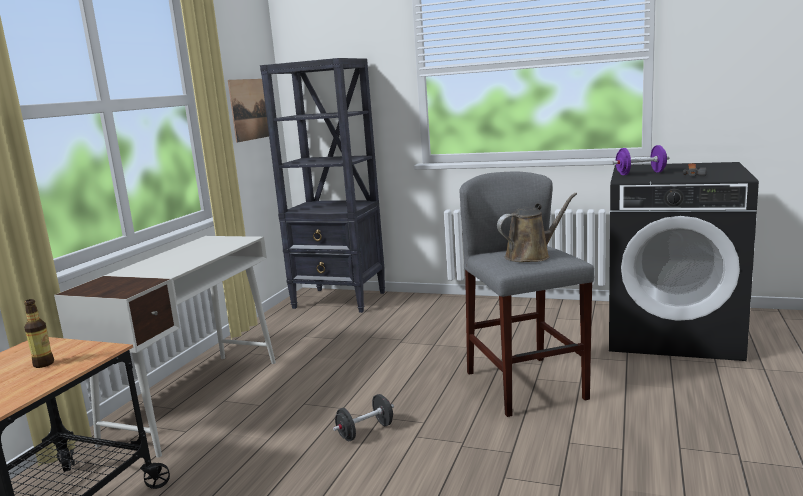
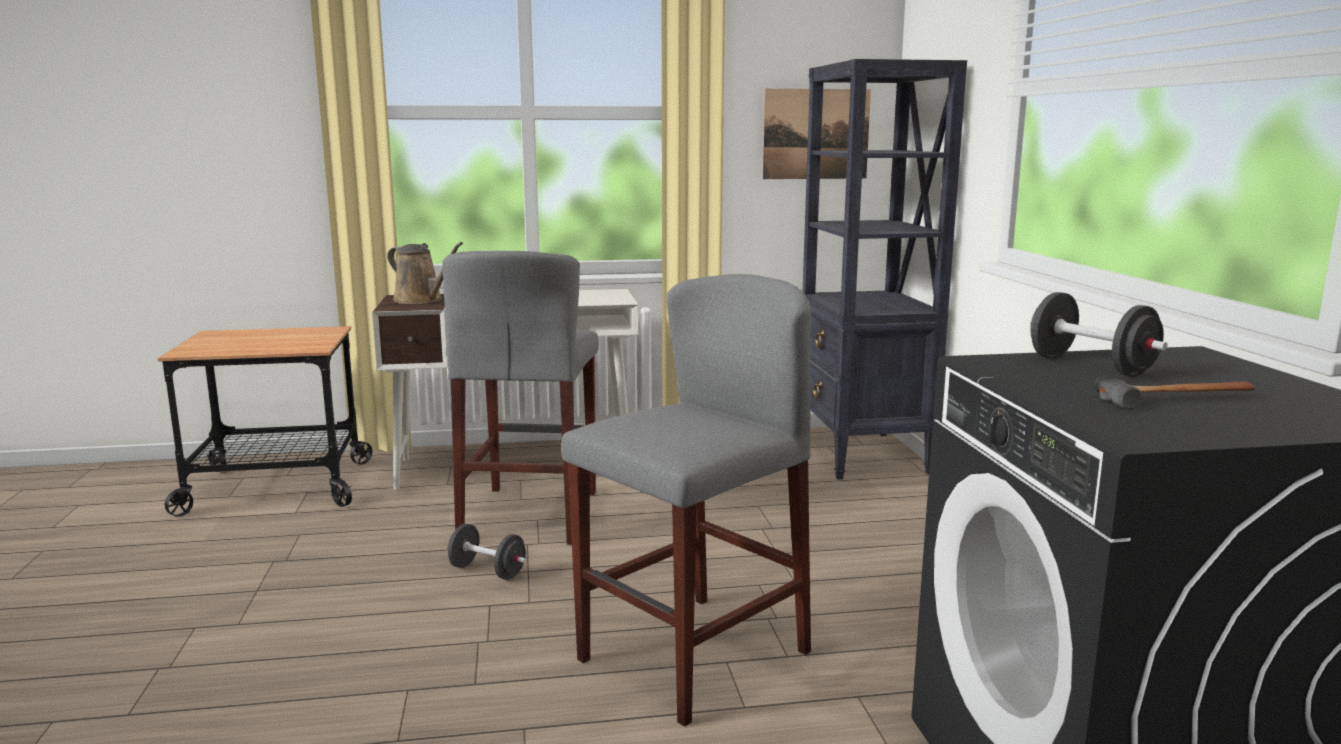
camera: 60 degrees right, 0 degrees up
(44, 364) = (280, 342): bottle -> none
(292, 404) = (531, 514): none -> grey stool
(531, 255) = (671, 426): brown watering can -> brown watering can (421, 300)
(640, 173) = (1090, 366): purple dumbbell -> black dumbbell

